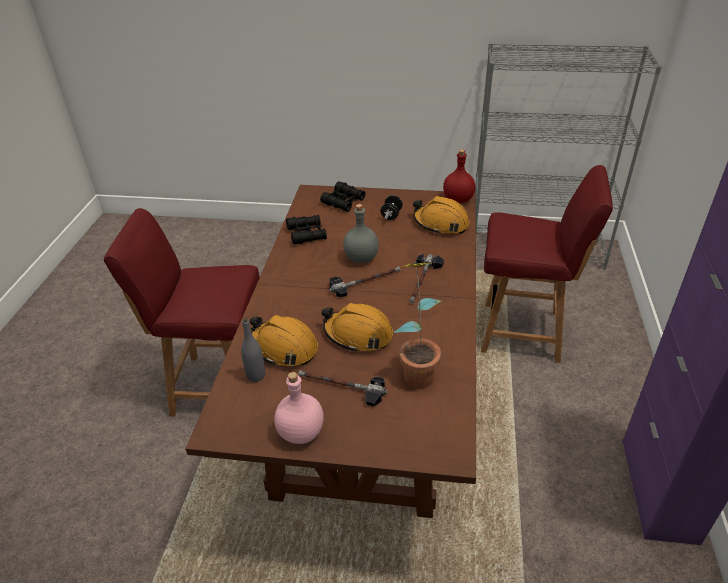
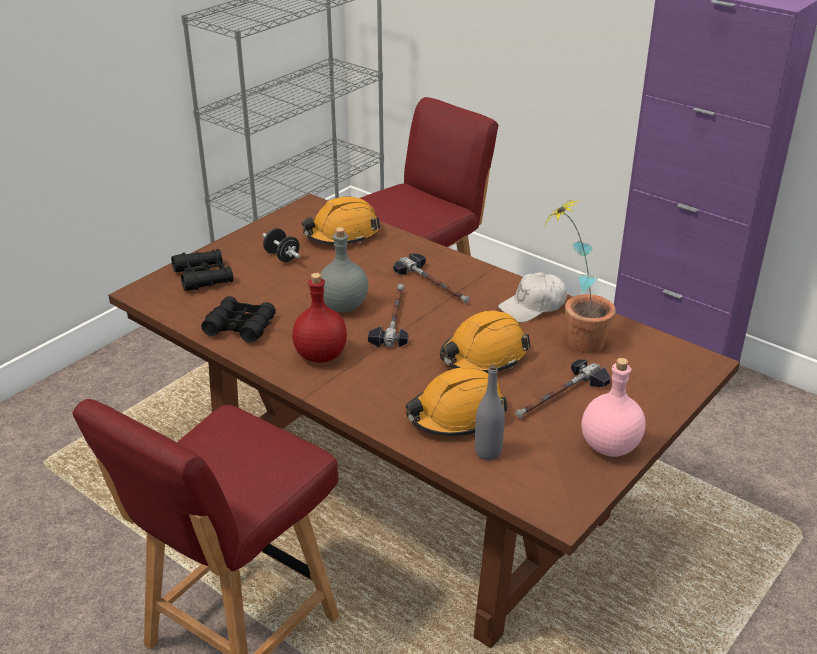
camera: 60 degrees left, 5 degrees down
(440, 334) = (533, 306): none -> white cap
(457, 200) = (309, 208): red bottle -> red bottle (320, 356)

